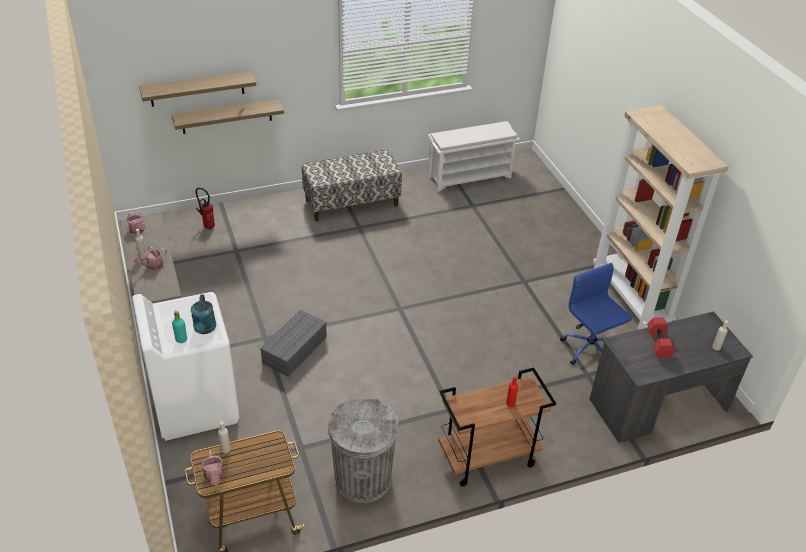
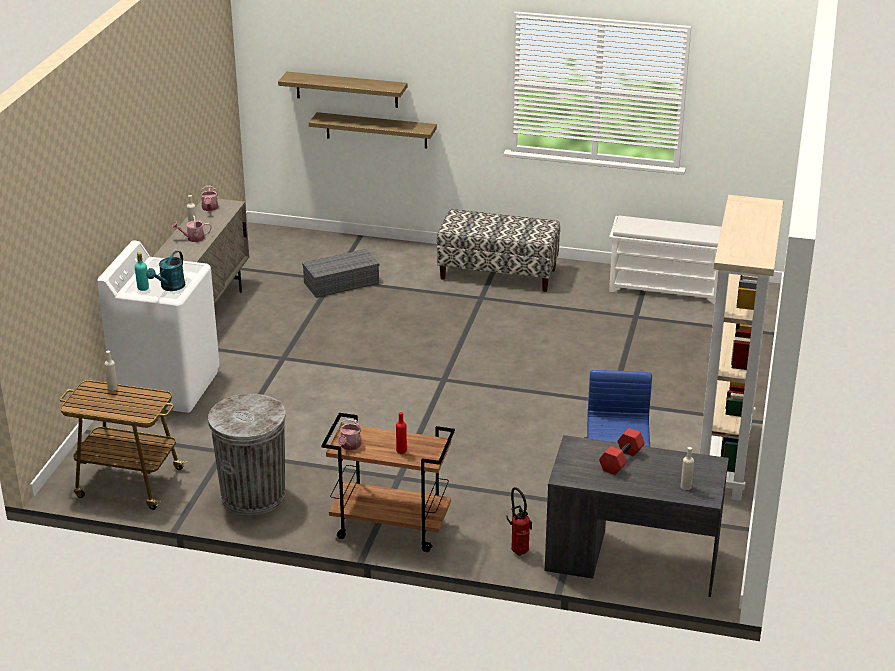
camera: 35 degrees right, 10 degrees down
(208, 226) = (327, 251): fire extinguisher -> fire extinguisher (519, 549)
(214, 476) = (84, 402): watering can -> watering can (349, 446)
(294, 349) = (301, 376): grey storage box -> grey storage box (342, 282)

